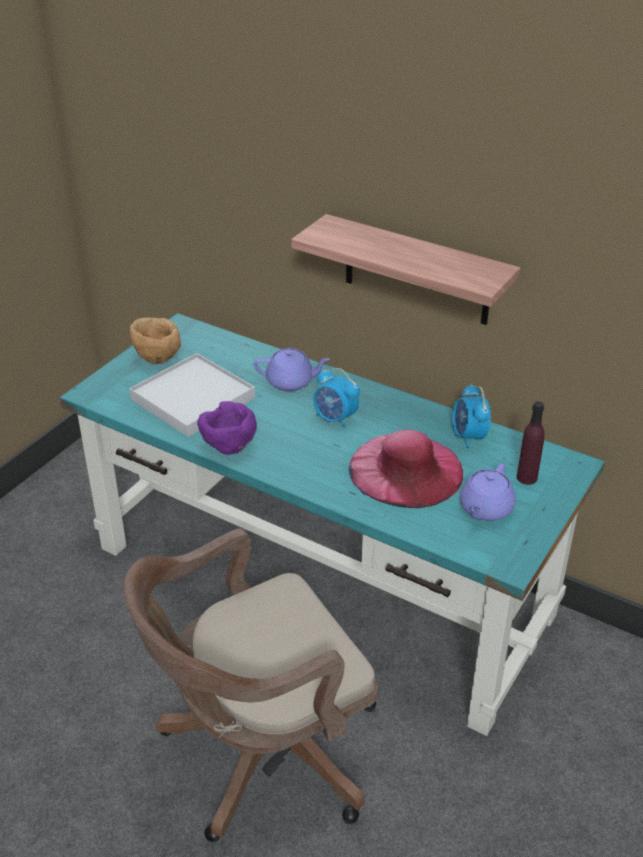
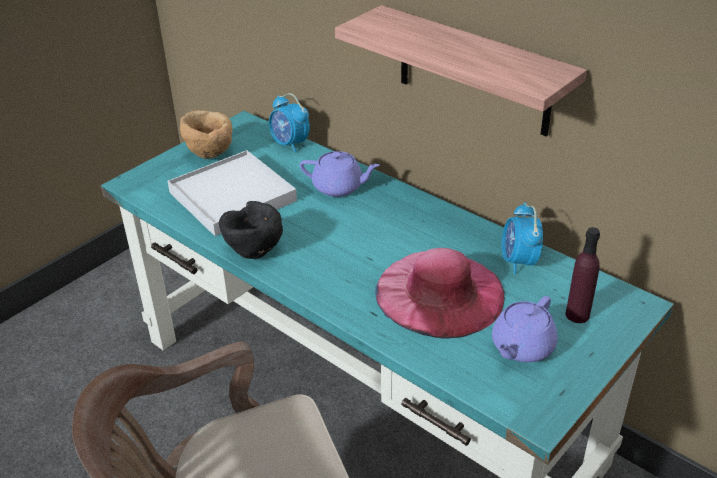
camera: 10 degrees right, 0 degrees up
(228, 448) = (253, 252): purple bowl -> black bowl
(335, 419) = (376, 230): alarm clock -> alarm clock (290, 144)

